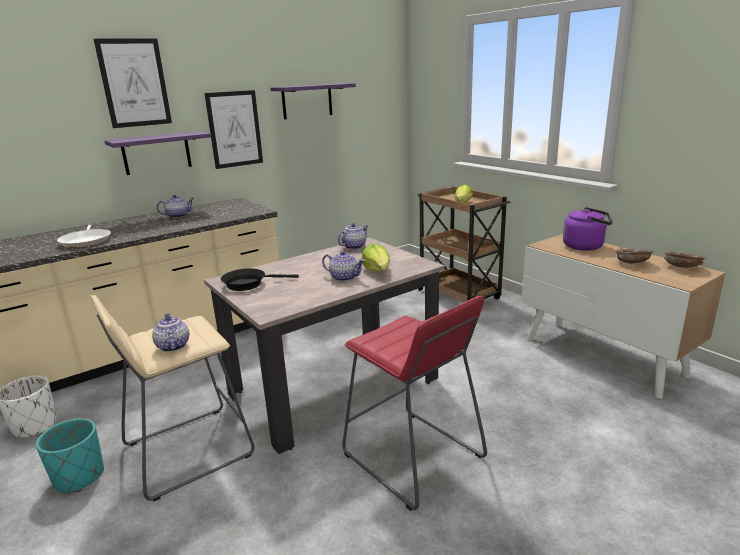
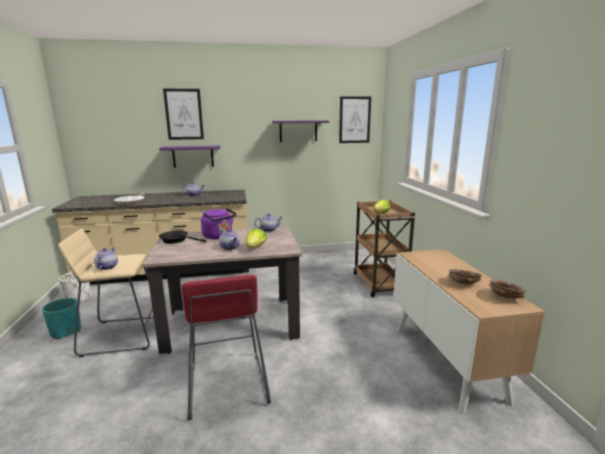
camera: 25 degrees right, 5 degrees down
(234, 129) = (244, 146): picture -> picture (354, 120)
(585, 246) = (444, 262): purple kettle -> purple kettle (219, 236)

